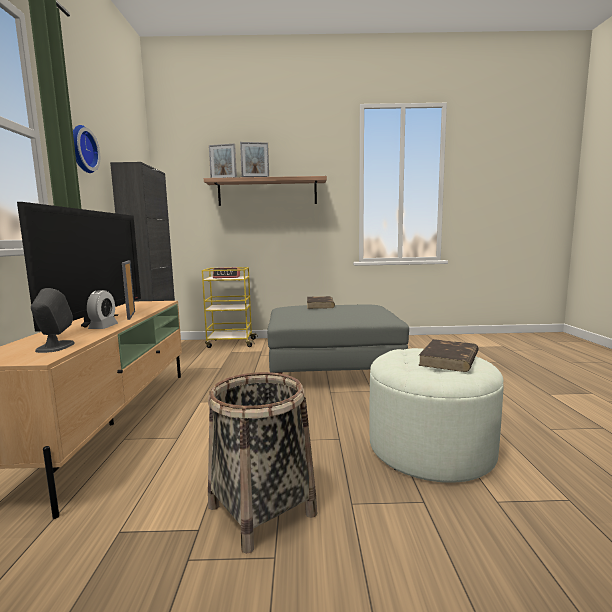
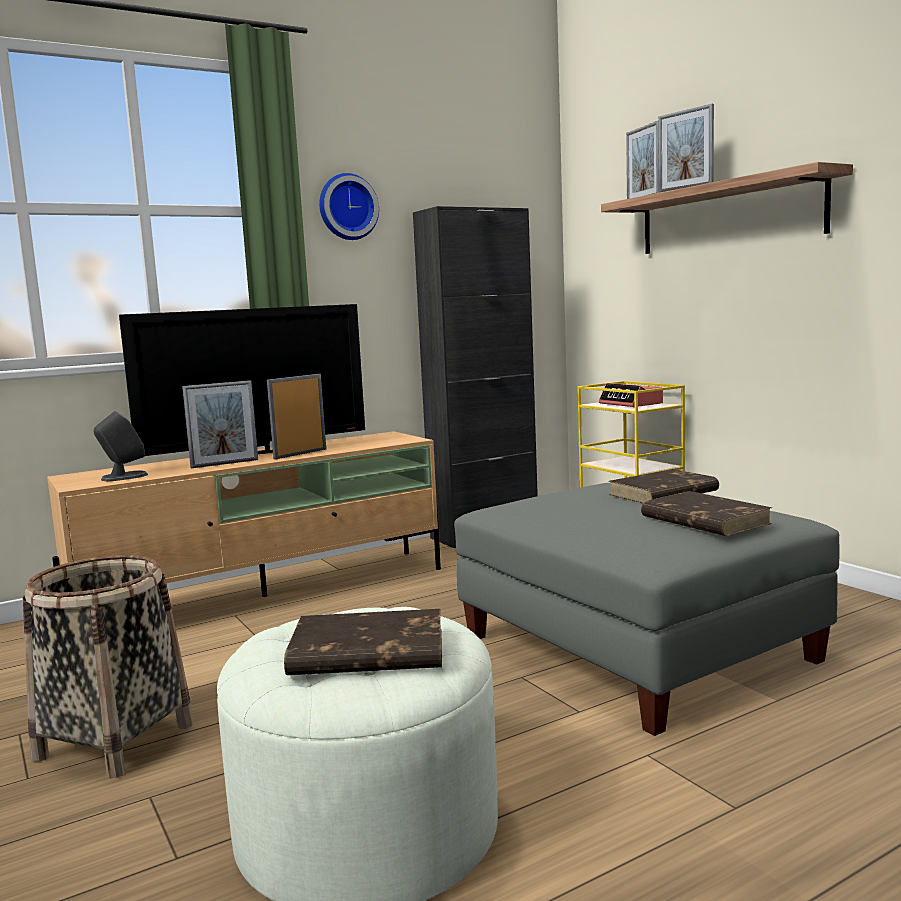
camera: 60 degrees right, 0 degrees up
(103, 327) = (224, 463): alarm clock -> picture frame
(366, 307) = (703, 520): none -> brown book

